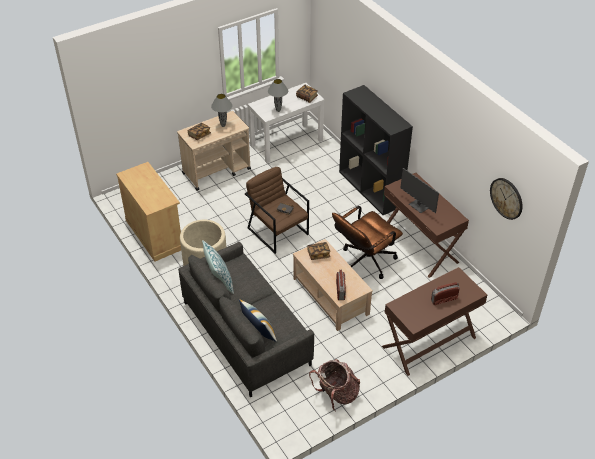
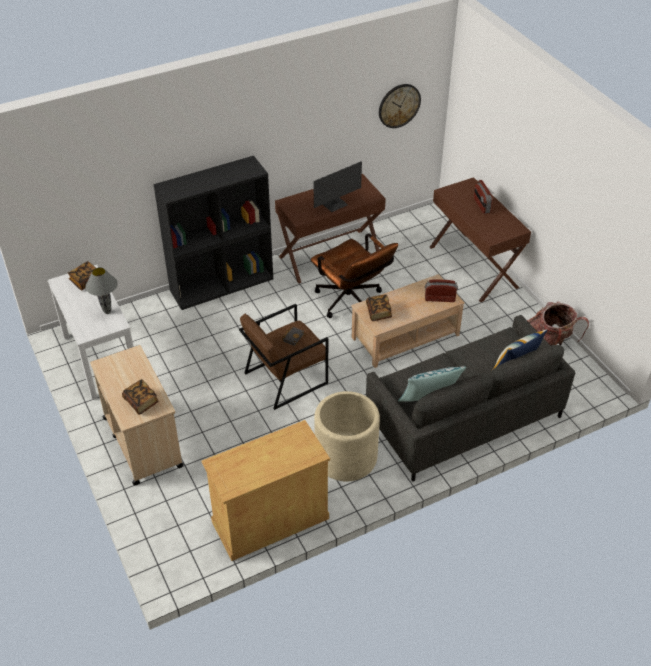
camera: 85 degrees left, 0 degrees up
(223, 125) = (126, 373): grey table lamp -> none

